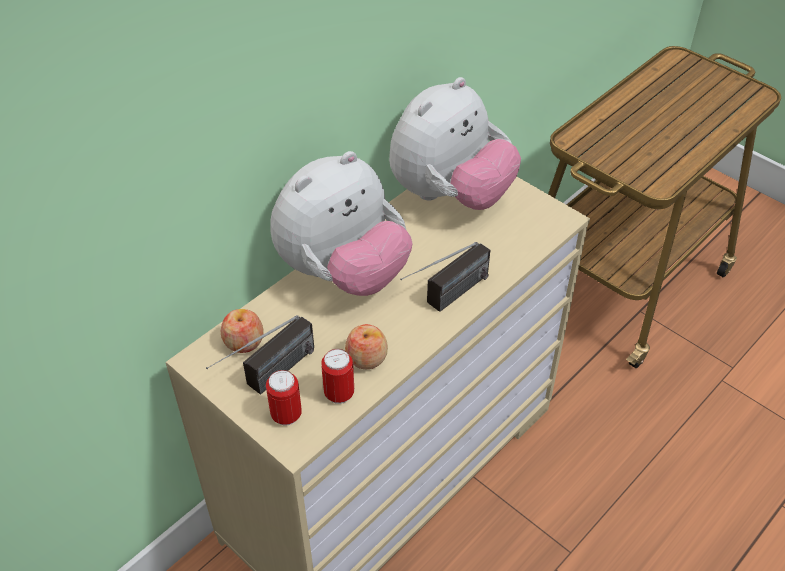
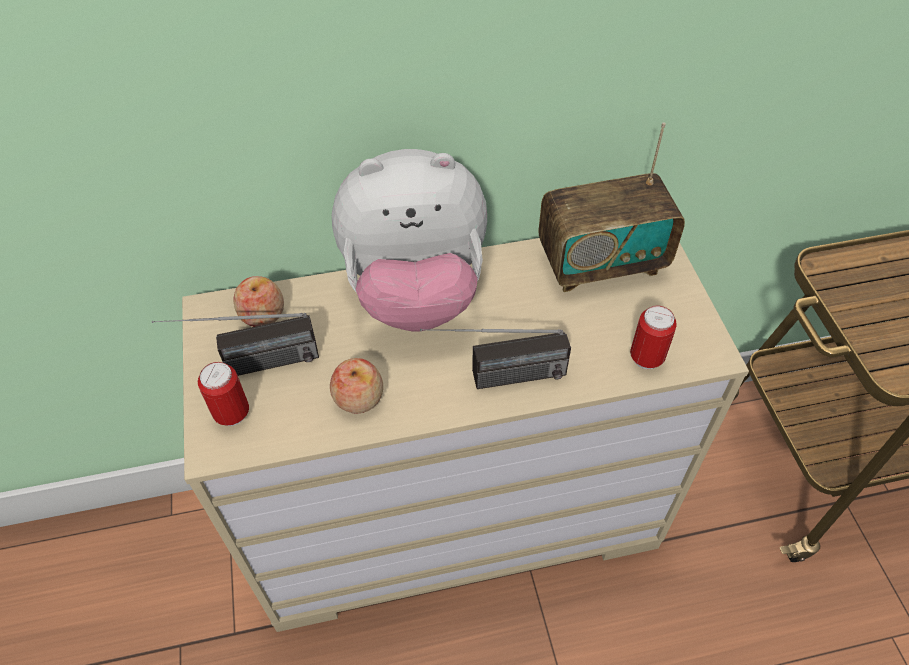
camera: 35 degrees right, 5 degrees up
(339, 394) = (299, 421): can -> can (646, 358)
(450, 195) = (601, 263): plush toy -> radio

